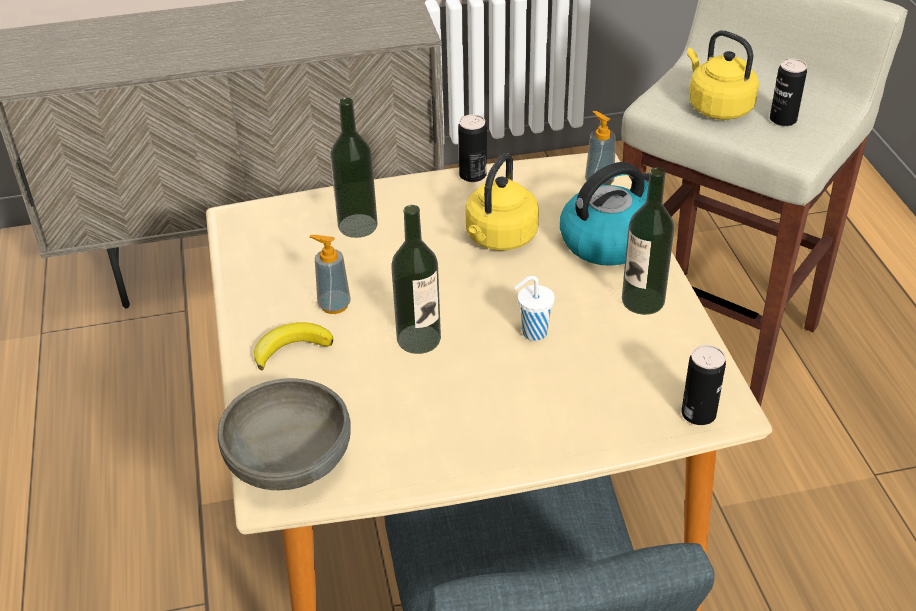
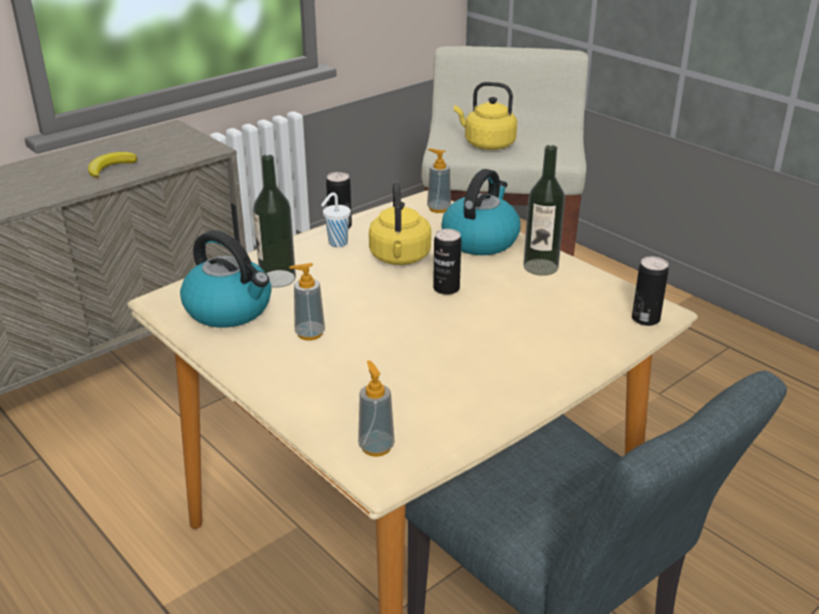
camera: 30 degrees left, 10 degrees down
(285, 249) = (230, 309): none -> kettle
(289, 460) = (376, 447): grey bowl -> soap dispenser
(291, 348) = (301, 372): banana -> banana (110, 168)
(418, 339) = (401, 335): bottle -> none
(533, 332) = (483, 306): white cup -> white cup (336, 243)
(783, 120) = (536, 142): can -> can (446, 289)

